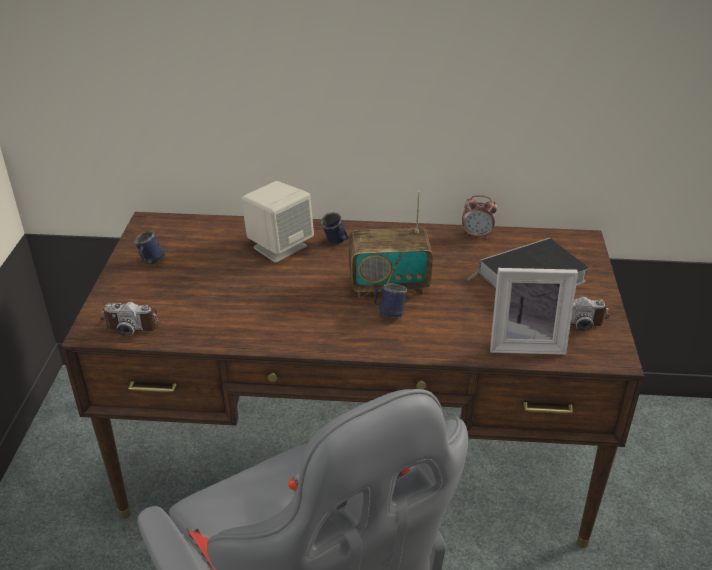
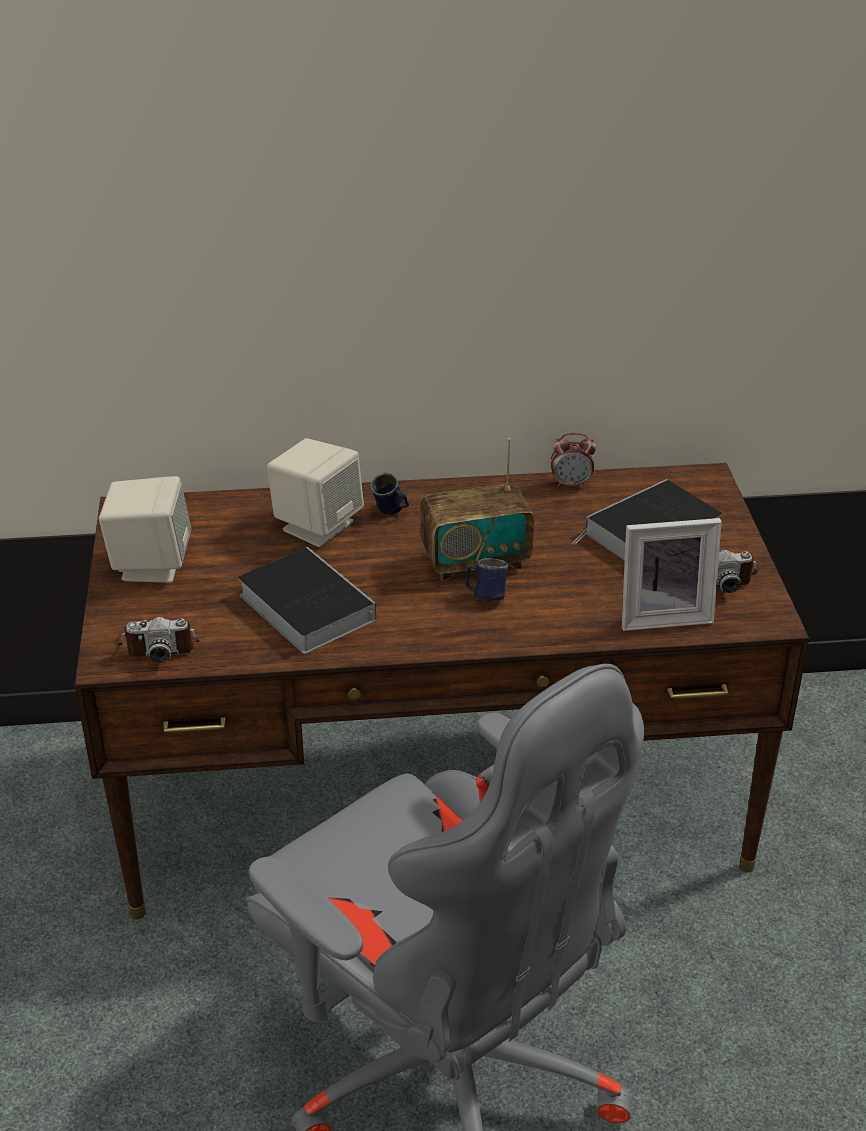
camera: 10 degrees left, 0 degrees up
(150, 263) = (151, 564): blue mug -> beige speaker
(249, 305) = (303, 605): none -> book

